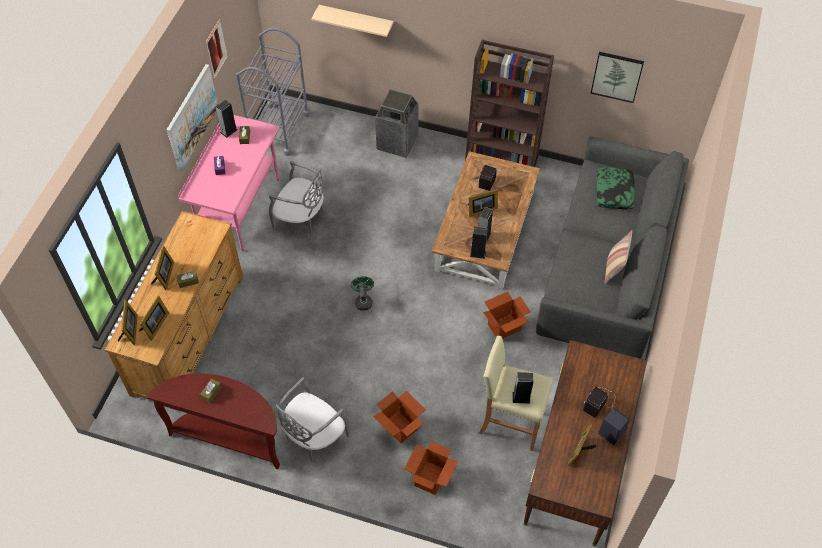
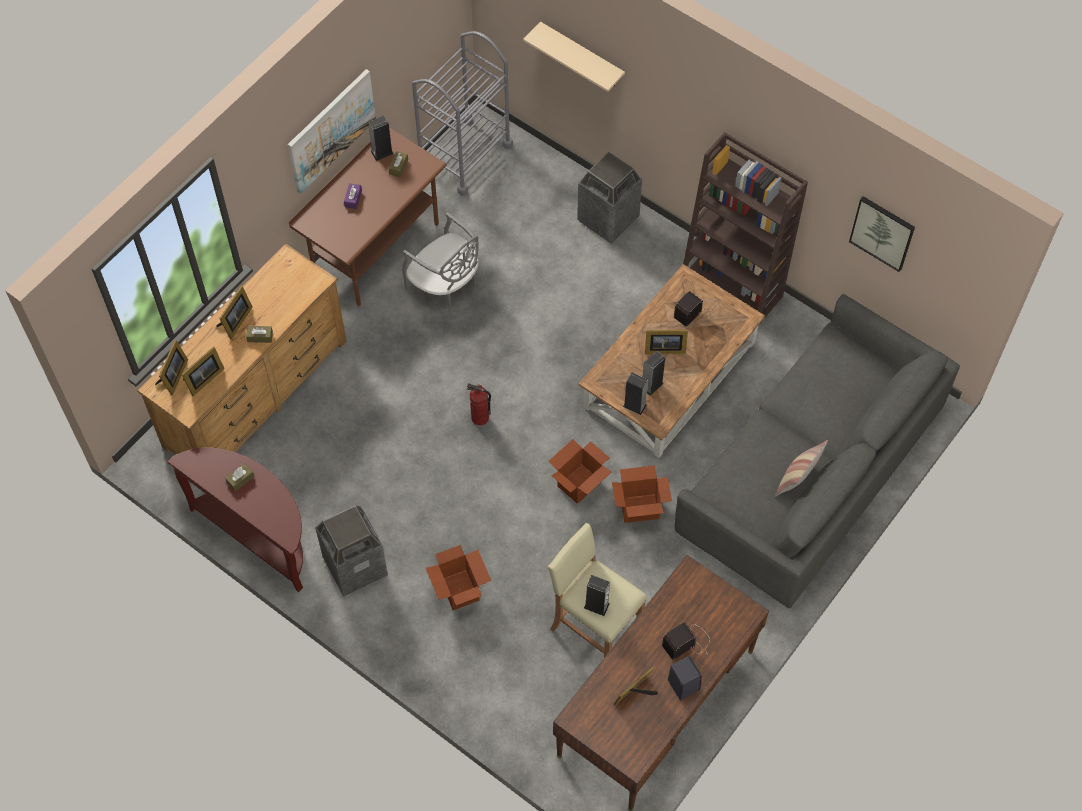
camera: 20 degrees right, 5 degrees up
(216, 49) = (387, 51): picture -> none
(240, 209) = (376, 250): pink desk -> brown desk
(313, 435) = (354, 566): grey chair -> trash can
(363, 300) = (479, 418): green fan -> fire extinguisher
(430, 477) = (471, 663): cardboard box -> cardboard box (579, 483)
(614, 192) = (845, 378): pillow -> none

